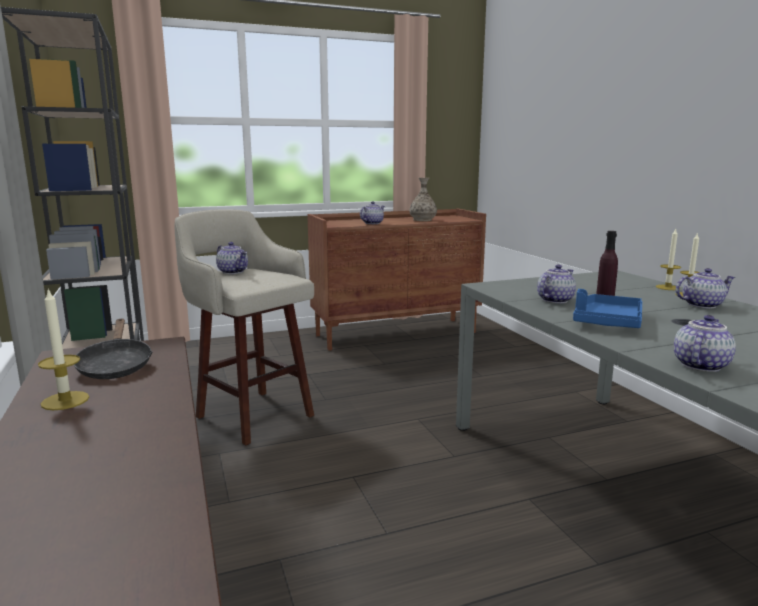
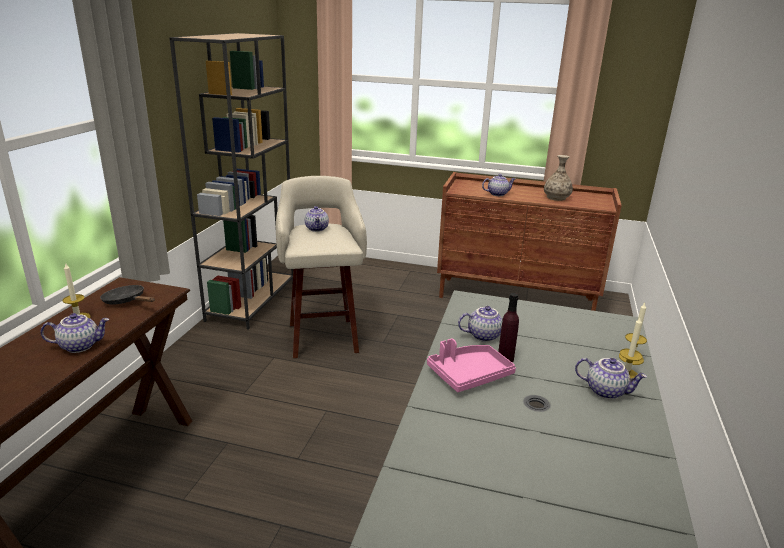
camera: 35 degrees right, 10 degrees up
(115, 366) = (127, 301): black frying pan -> black frying pan turned 105 degrees clockwise
(607, 322) = (469, 375): blue tray -> pink tray
(699, 365) = (432, 443): teapot -> teapot (80, 345)

